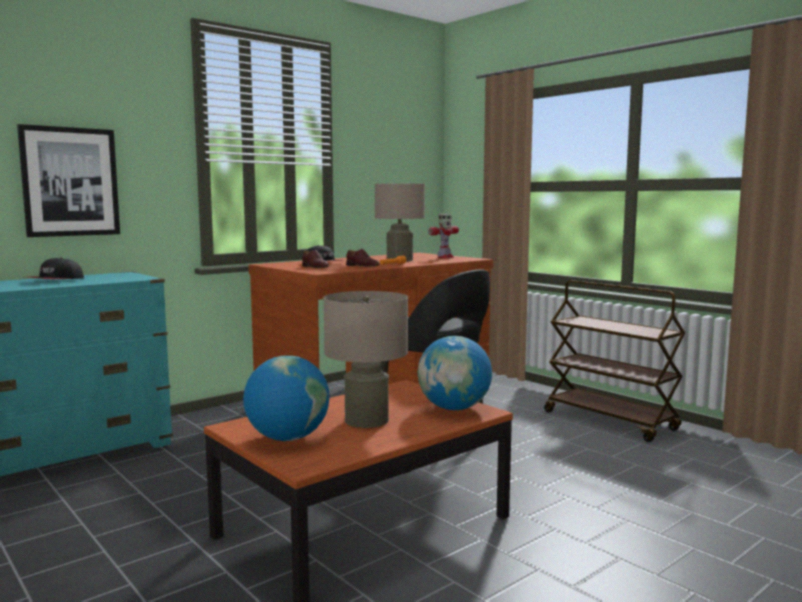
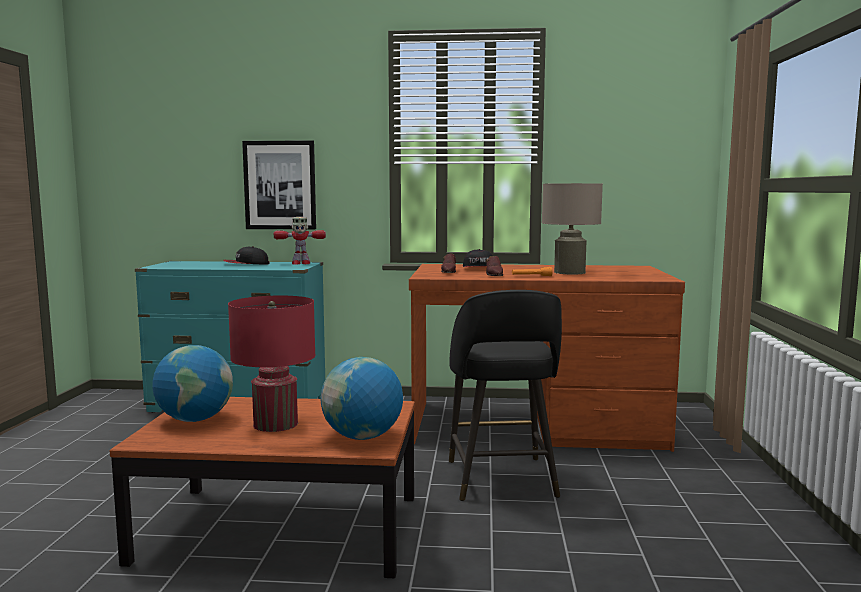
camera: 45 degrees right, 0 degrees up
(367, 420) = (276, 424): beige table lamp -> red table lamp
(445, 257) = (639, 274): toy robot -> toy robot (300, 263)
(610, 421) = (756, 537): brown cart -> none

